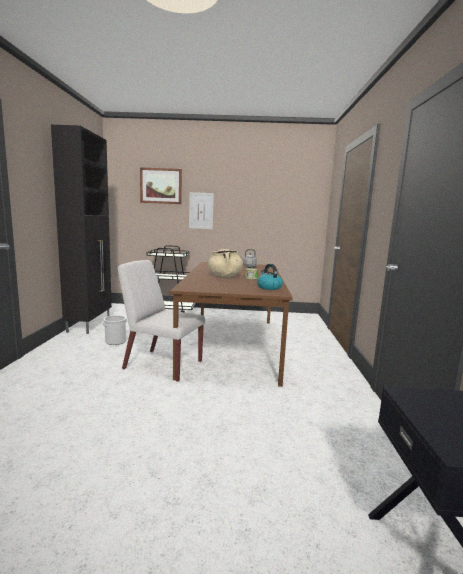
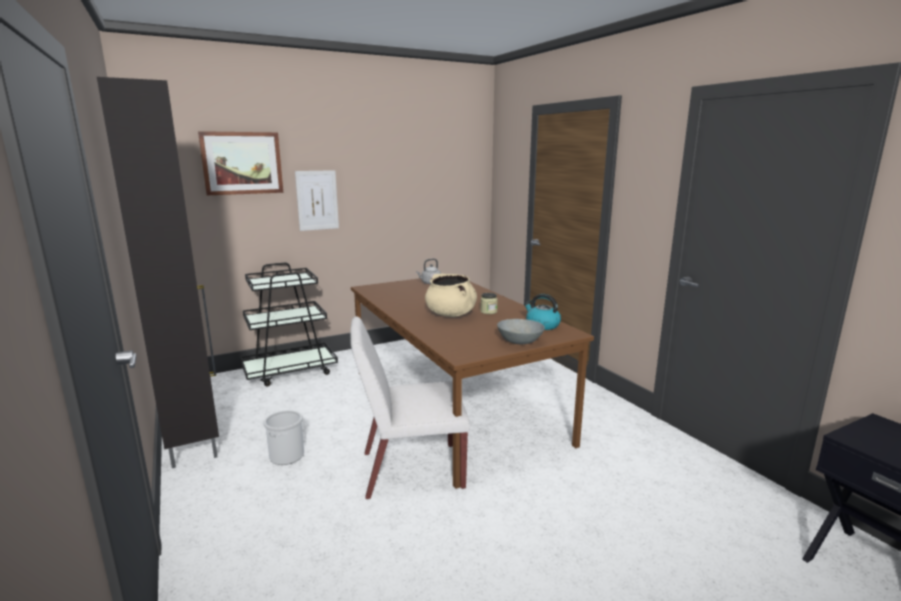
camera: 30 degrees left, 5 degrees up
(234, 290) = (520, 341): none -> grey bowl

